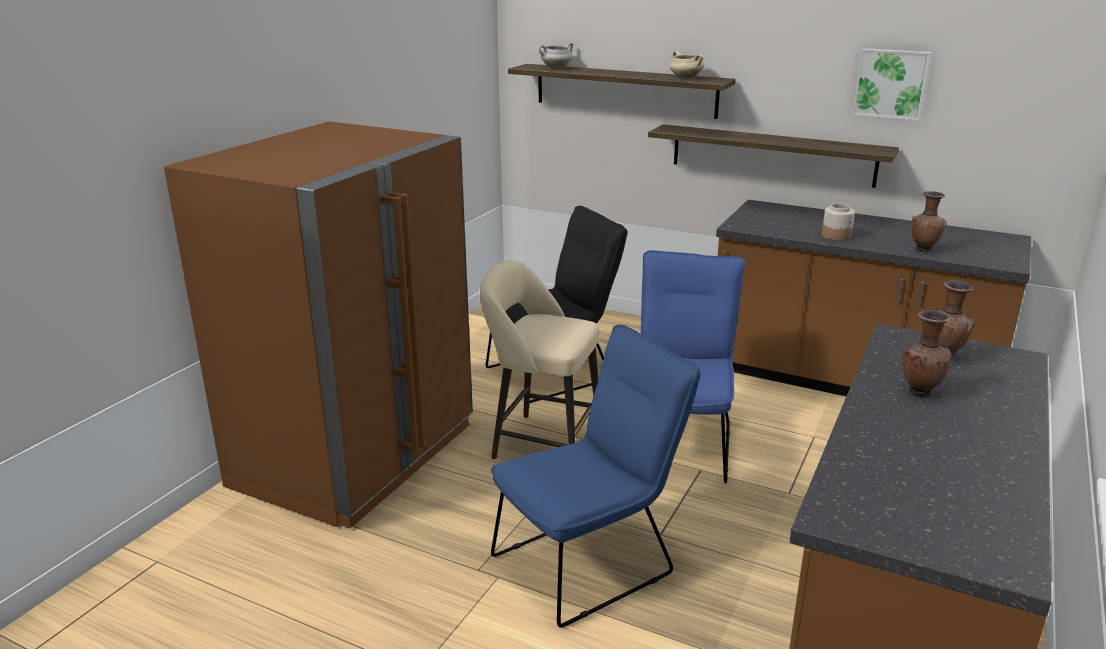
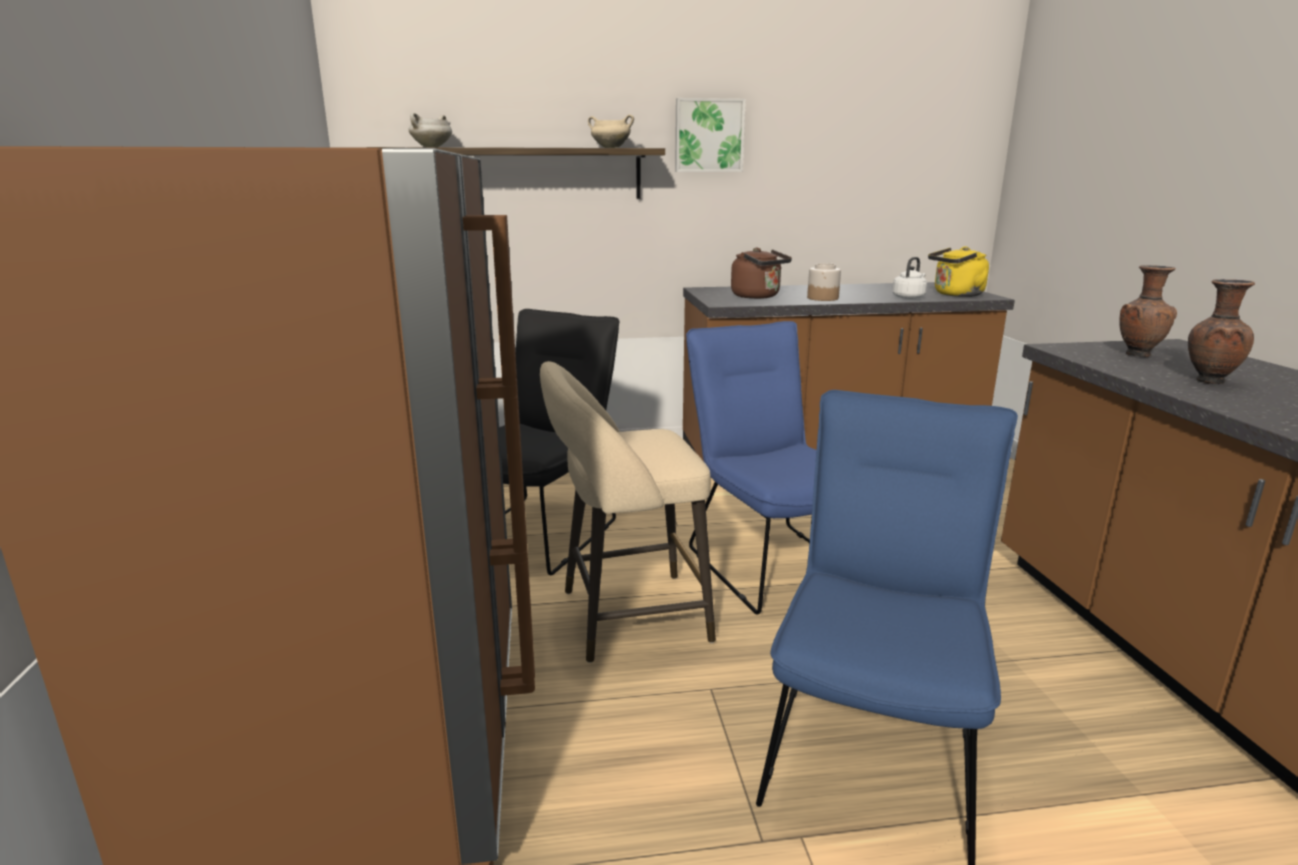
camera: 35 degrees left, 5 degrees down
(772, 155) = (704, 234): shelf -> none
(784, 223) = (758, 297): none -> brown kettle
(891, 83) = (818, 143): picture -> picture (708, 136)
(923, 250) = (909, 297): brown vase -> white kettle
(982, 256) = (956, 295): none -> yellow kettle

